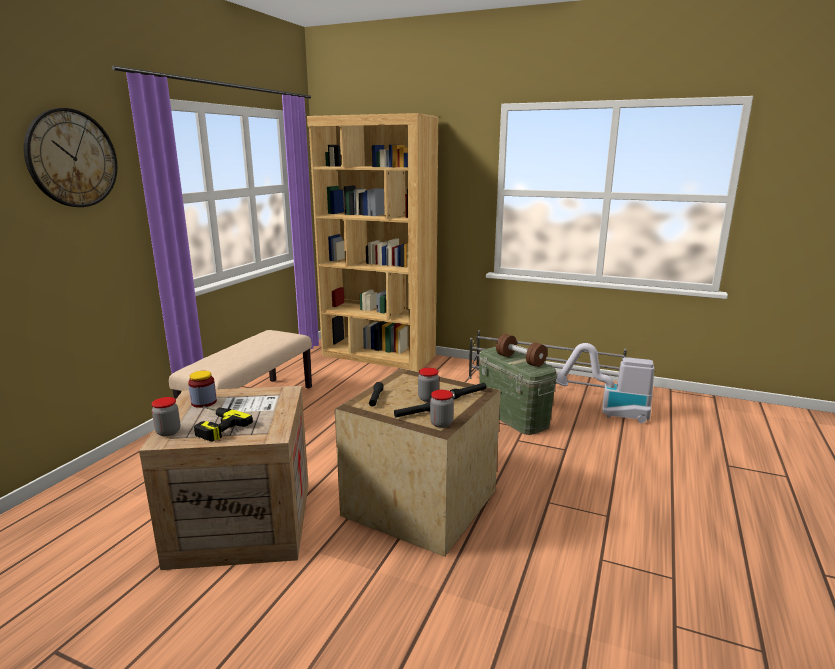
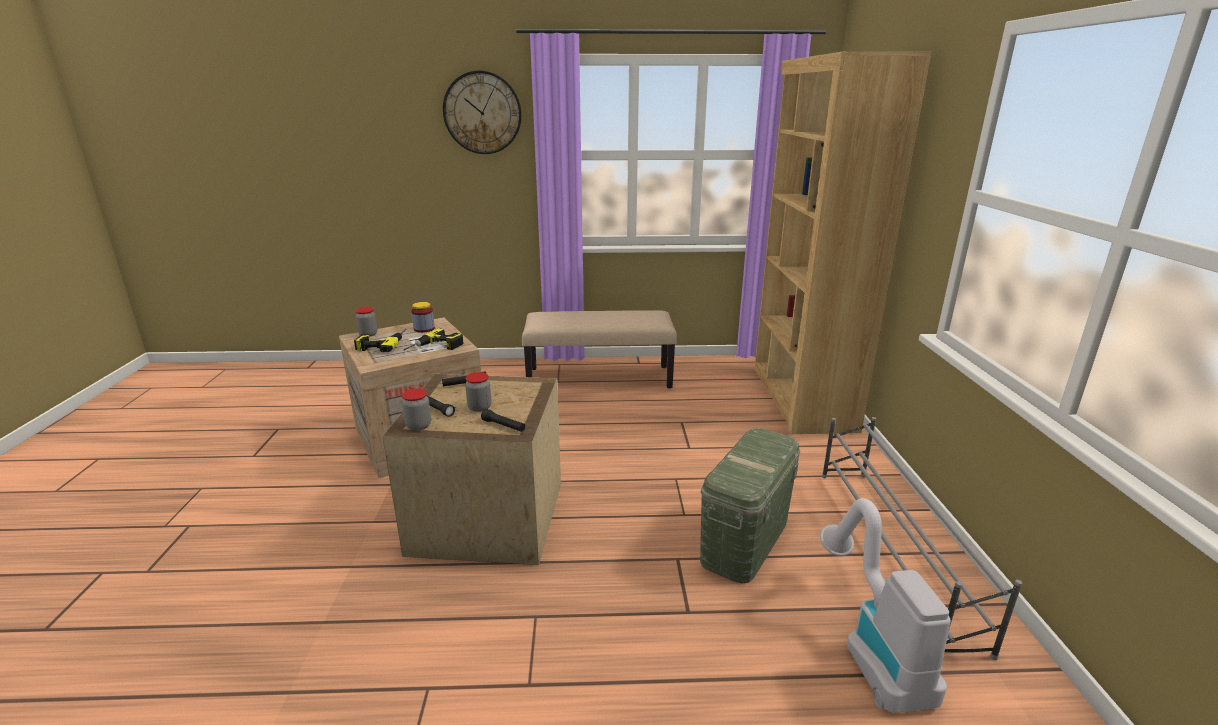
camera: 65 degrees right, 5 degrees up
(268, 402) = (435, 347): none -> power drill
(520, 360) = (750, 462): brown dumbbell -> none

